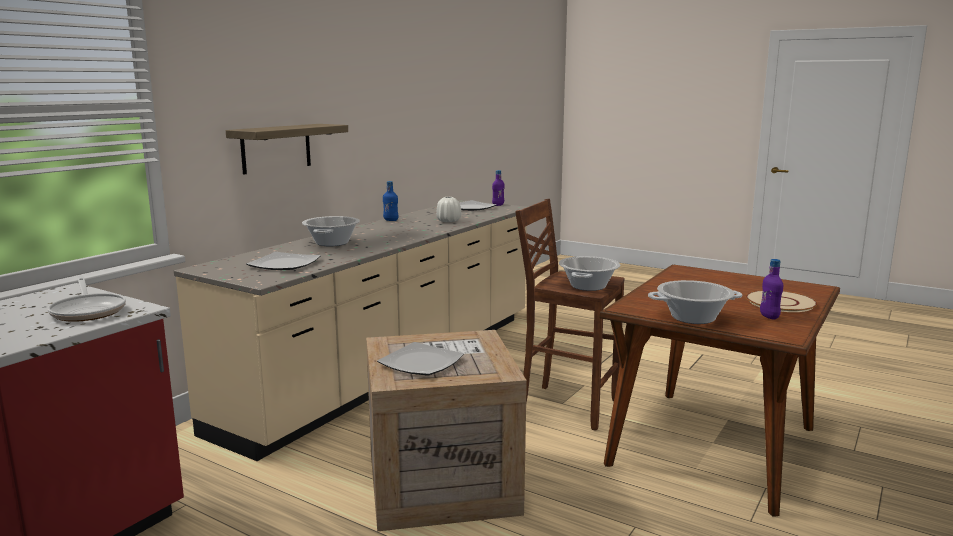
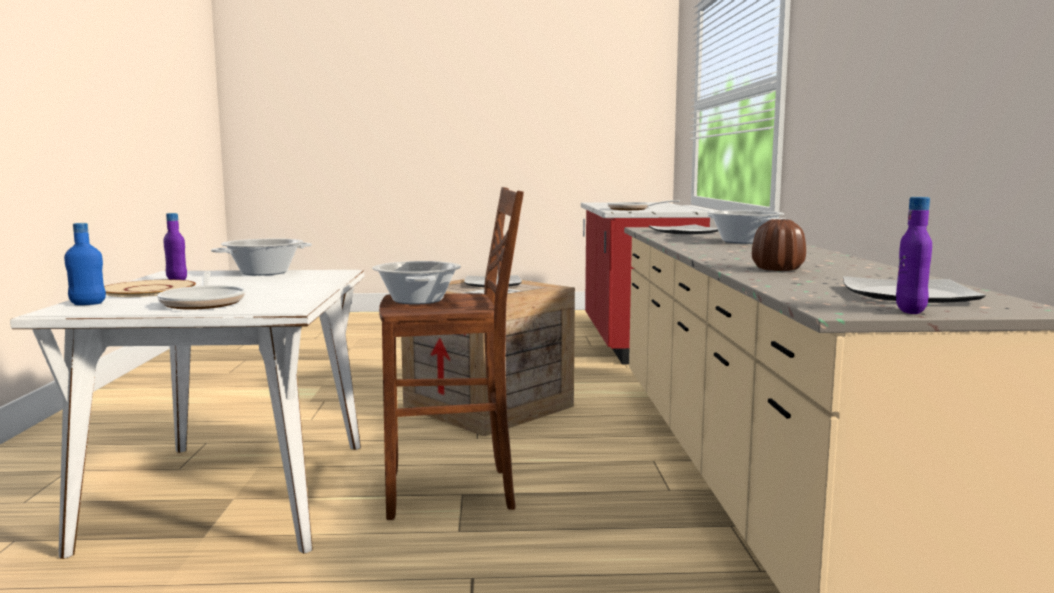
camera: 145 degrees right, 5 degrees down
(276, 148) = (845, 120): shelf -> none
(391, 220) = (856, 262): blue bottle -> blue bottle (87, 304)
(448, 221) = (777, 269): white vase -> brown vase
(713, 446) = (234, 494): brown dining table -> white dining table
(731, 281) = (204, 302): none -> frying pan

